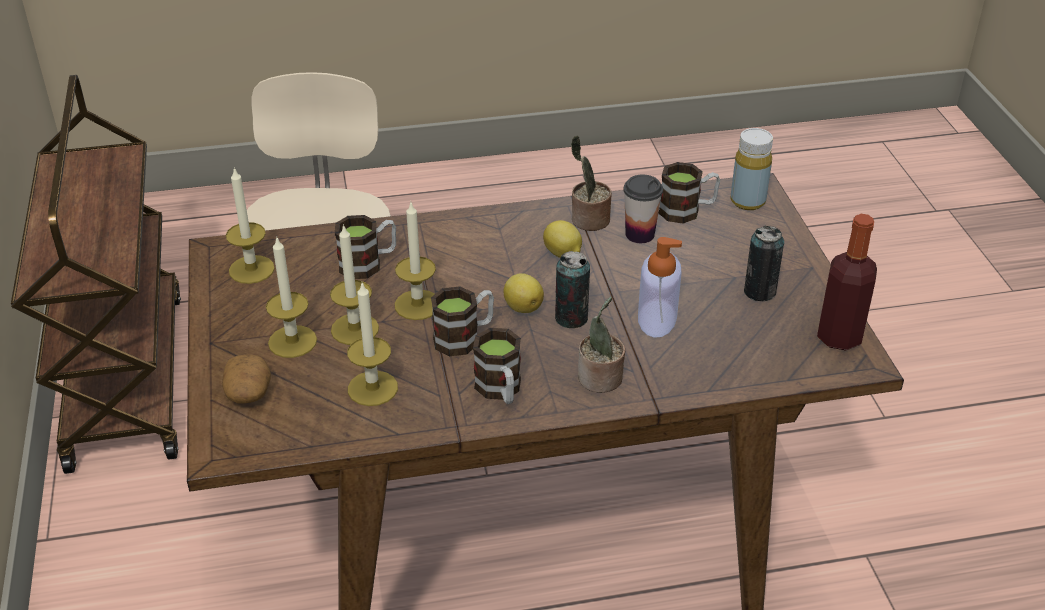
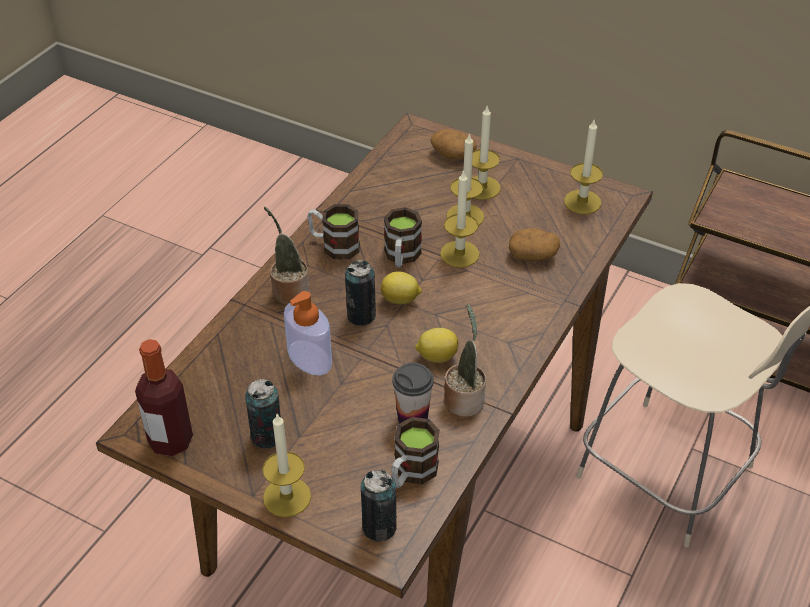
camera: 130 degrees right, 5 degrees up
(368, 263) = (533, 254): mug -> potato
(372, 388) = (400, 198): candle -> candle (287, 497)
(747, 201) = (379, 527): yellow bottle -> can

